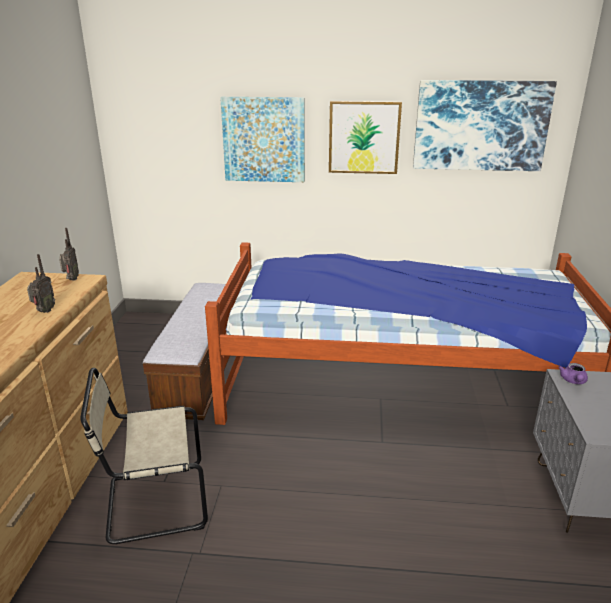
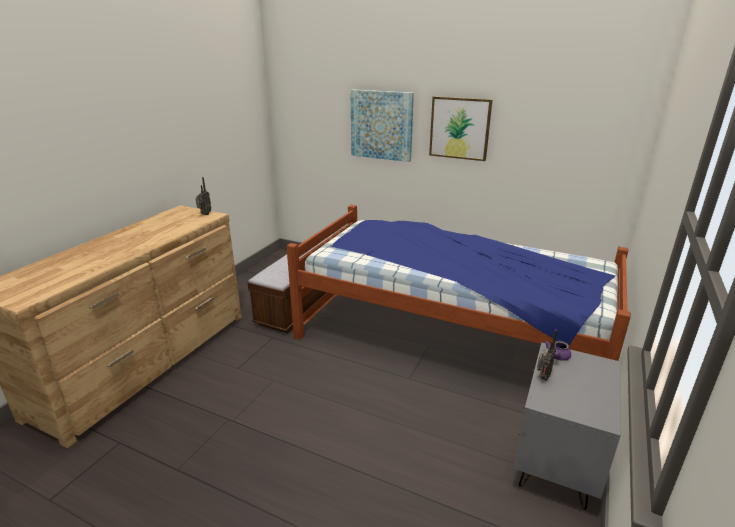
camera: 20 degrees right, 0 degrees up
(44, 311) = (171, 232): radio -> radio (542, 378)
(152, 503) = (222, 380): beige chair -> none
(480, 126) = (562, 124): picture -> none

